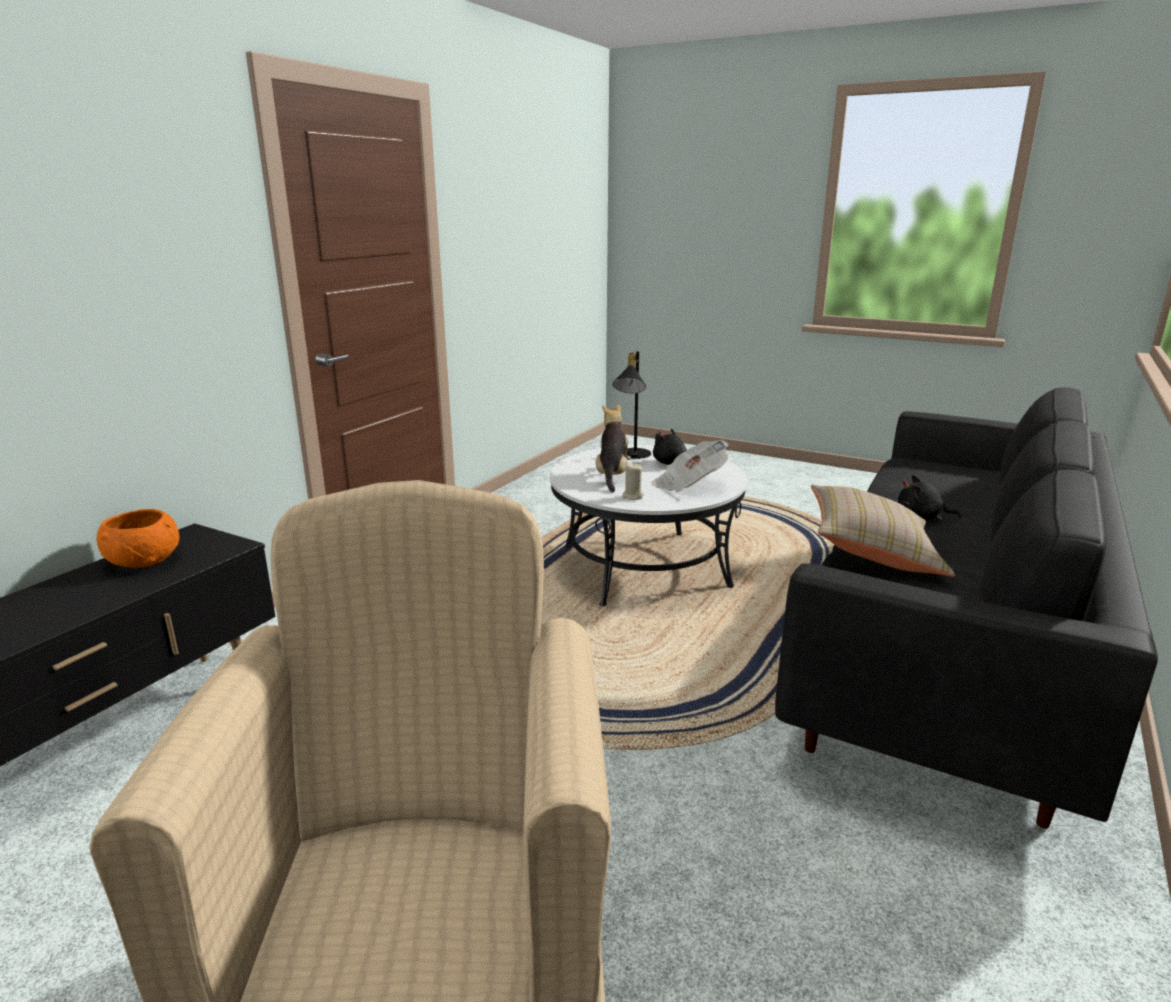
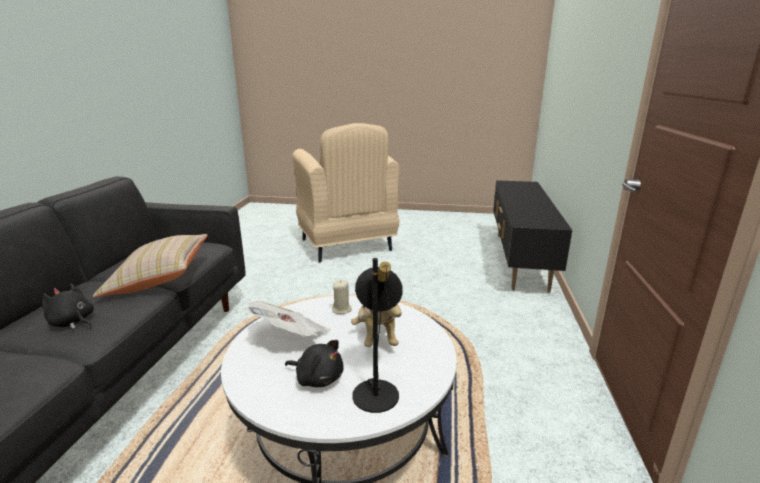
camera: 160 degrees right, 0 degrees up
(144, 560) = (542, 215): orange bowl -> none
(921, 517) = (73, 322): black plush toy -> black plush toy turned 150 degrees counterclockwise

